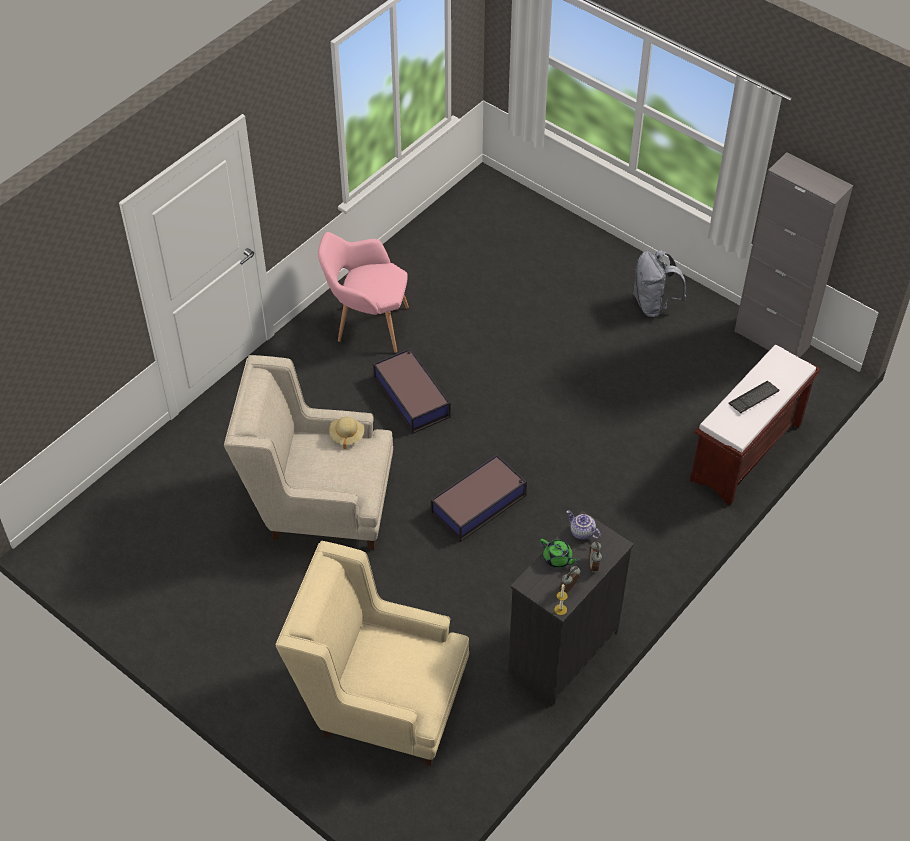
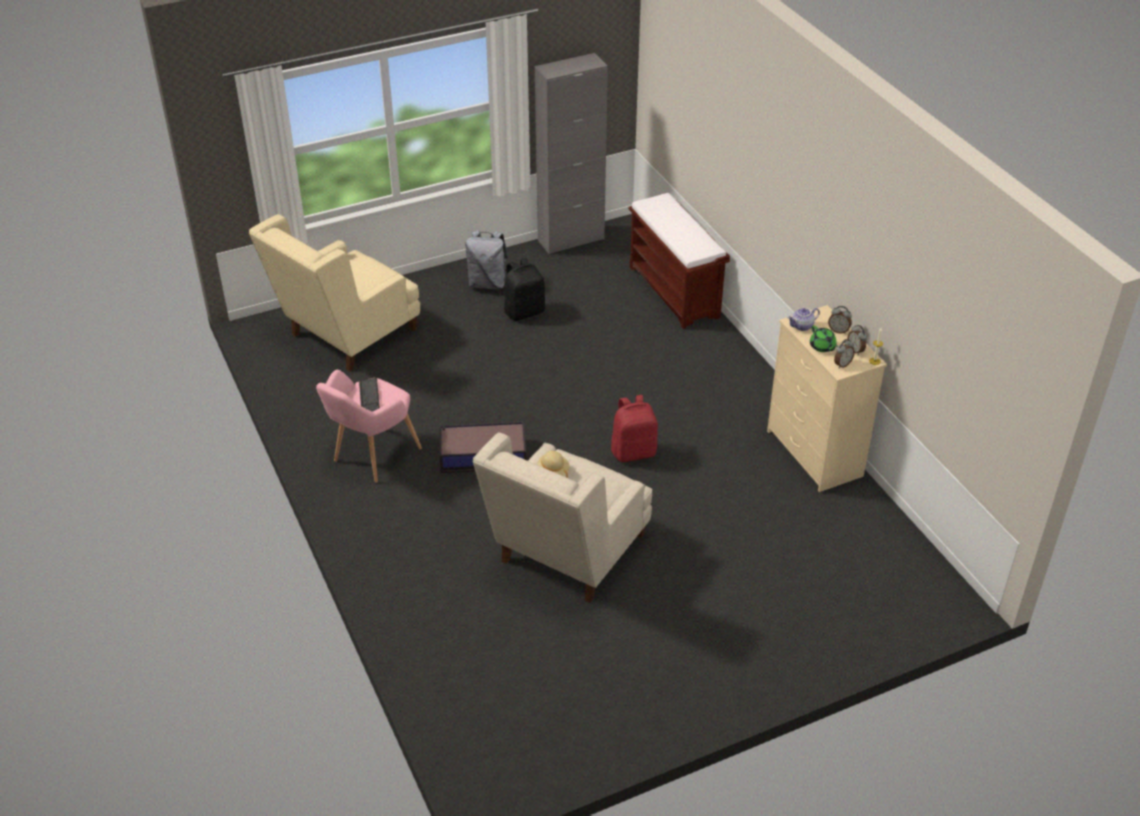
camera: 65 degrees left, 10 degrees down
(380, 700) = (812, 581): beige armchair -> beige armchair (346, 337)
(480, 504) = (634, 451): storage box -> red backpack
(538, 583) = (842, 364): none -> alarm clock
(558, 559) = (822, 347): green teapot -> green teapot turned 90 degrees clockwise
(562, 652) = (814, 454): black dresser -> beige dresser
(630, 348) = (524, 311): none -> black backpack
(753, 398) = (679, 229): keyboard -> keyboard (369, 397)

